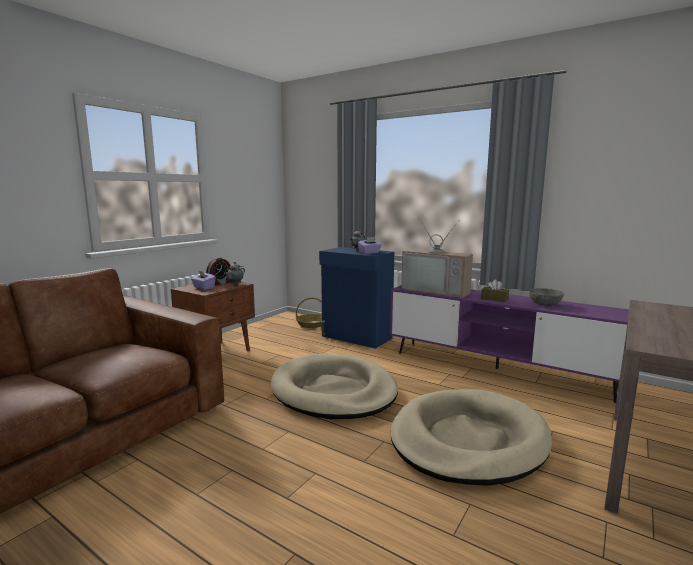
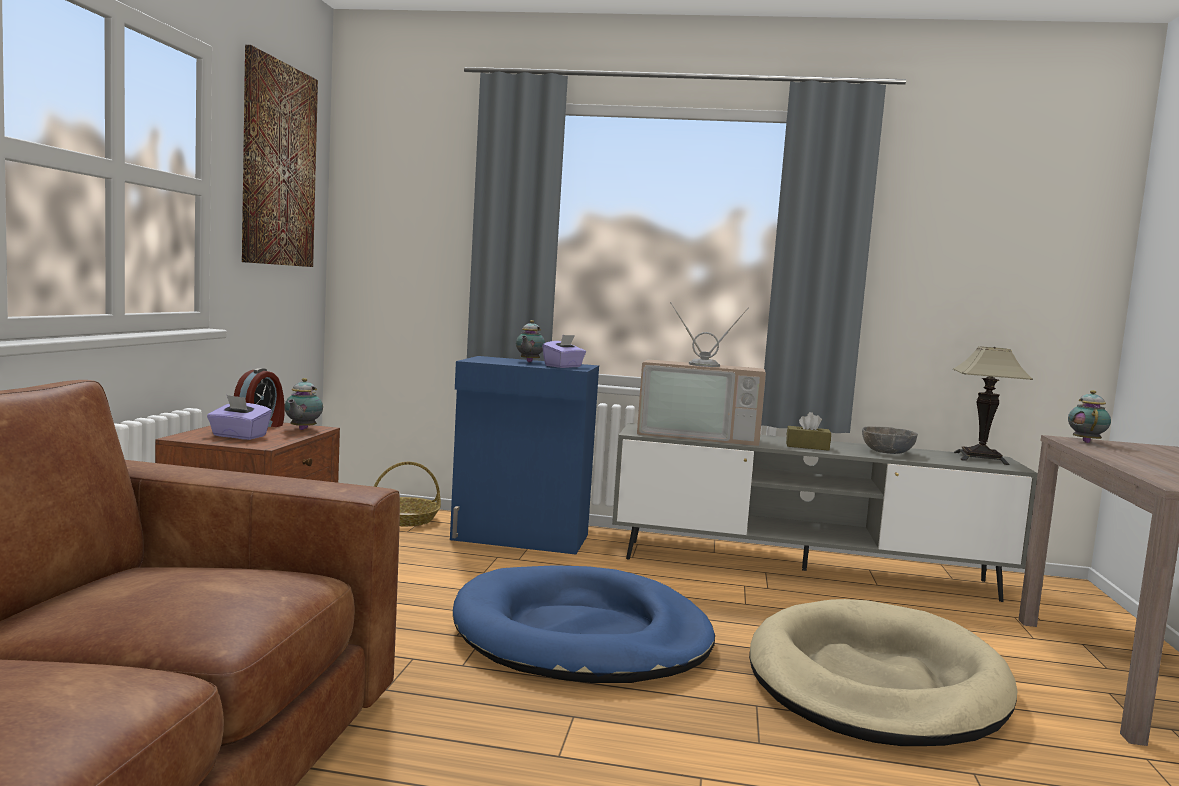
camera: 25 degrees left, 5 degrees down
(248, 162) = (278, 165): none -> picture
(334, 391) = (581, 635): beige dog bed -> blue dog bed
(496, 368) = (804, 570): purple tv stand -> grey tv stand
(610, 311) = (980, 458): none -> table lamp
(655, 306) = (1086, 442): none -> teapot

